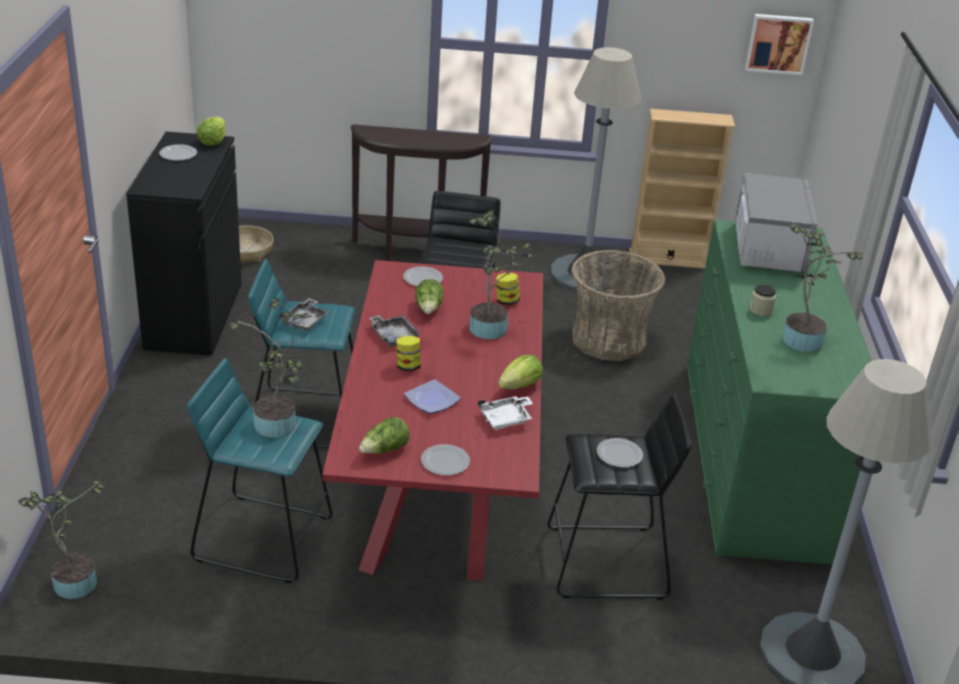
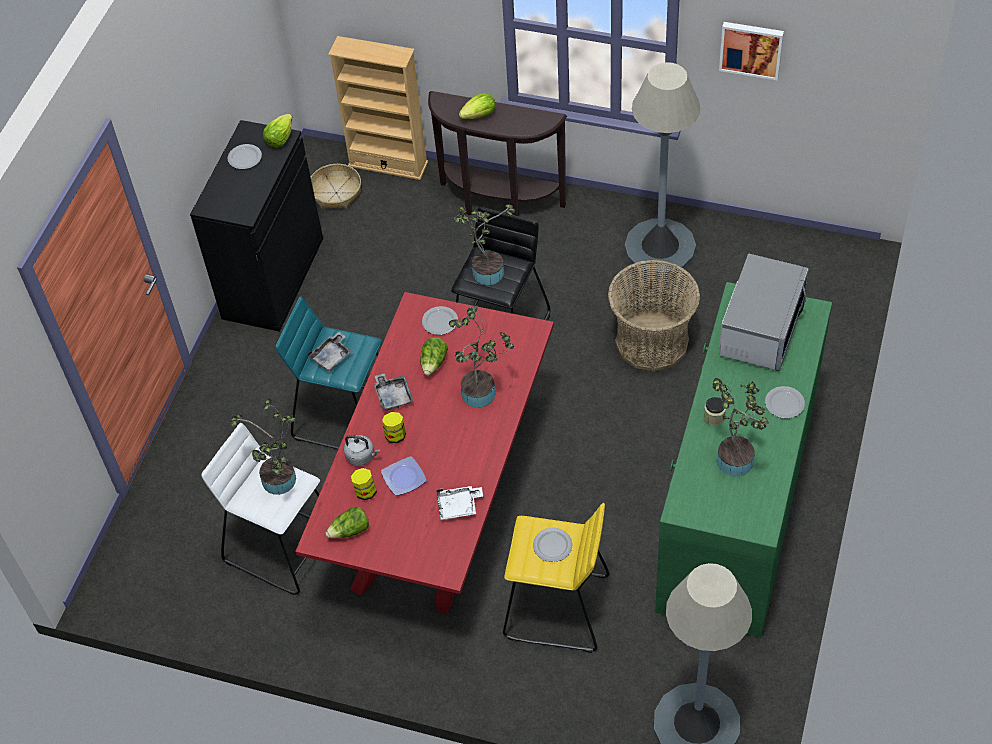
camera: 20 degrees right, 20 degrees up
(71, 581) = (130, 571): potted plant -> potted plant (485, 271)
(263, 537) = (283, 545): turquoise stool -> white stool
(375, 386) = (362, 456): none -> grey kettle
(444, 462) = (393, 550): plate -> plate (783, 403)
(506, 301) = (506, 358): jar -> jar (365, 491)
(520, 386) = (483, 469): lettuce -> lettuce (479, 115)
(606, 562) = (557, 608): black stool -> yellow stool
(668, 259) = (755, 230): beige bookcase -> beige bookcase (388, 164)
(778, 43) = (858, 57): picture -> picture (751, 48)

